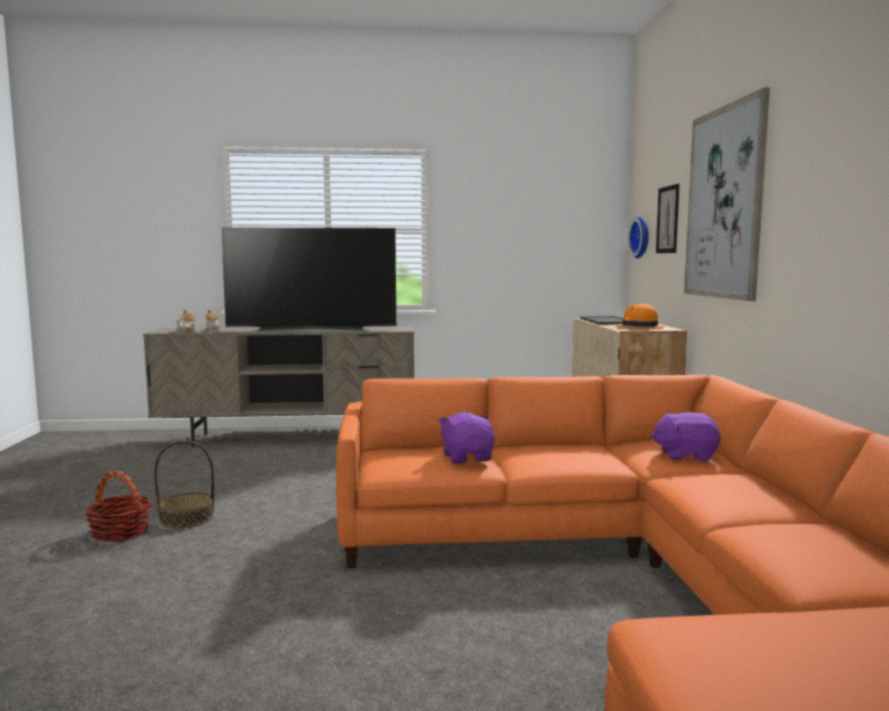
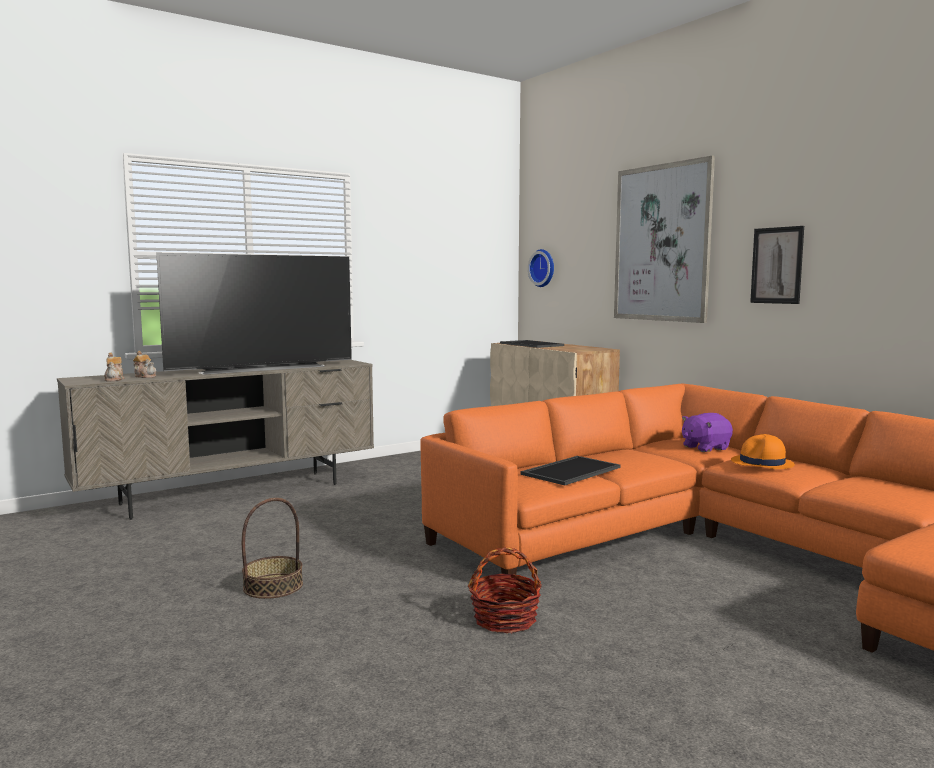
camera: 30 degrees left, 0 degrees up
(120, 532) = (224, 614): basket -> basket (505, 619)
(467, 457) = (572, 471): purple plush toy -> tray
(639, 327) = (577, 348): orange hat -> orange hat (762, 463)
(668, 219) = (582, 253): picture -> picture (777, 265)

